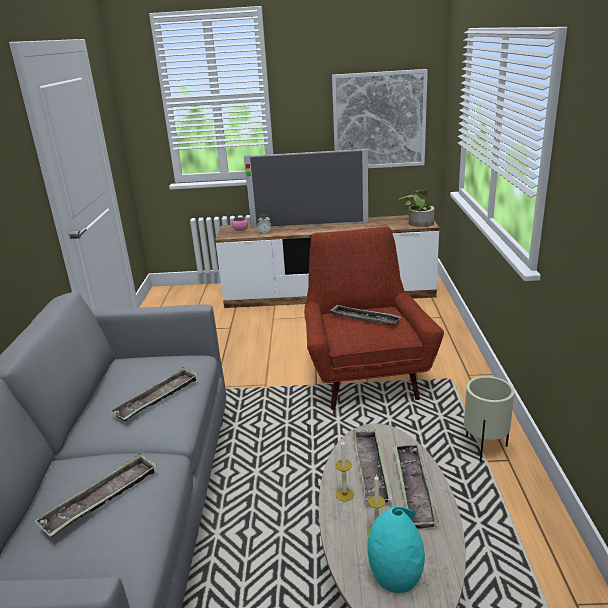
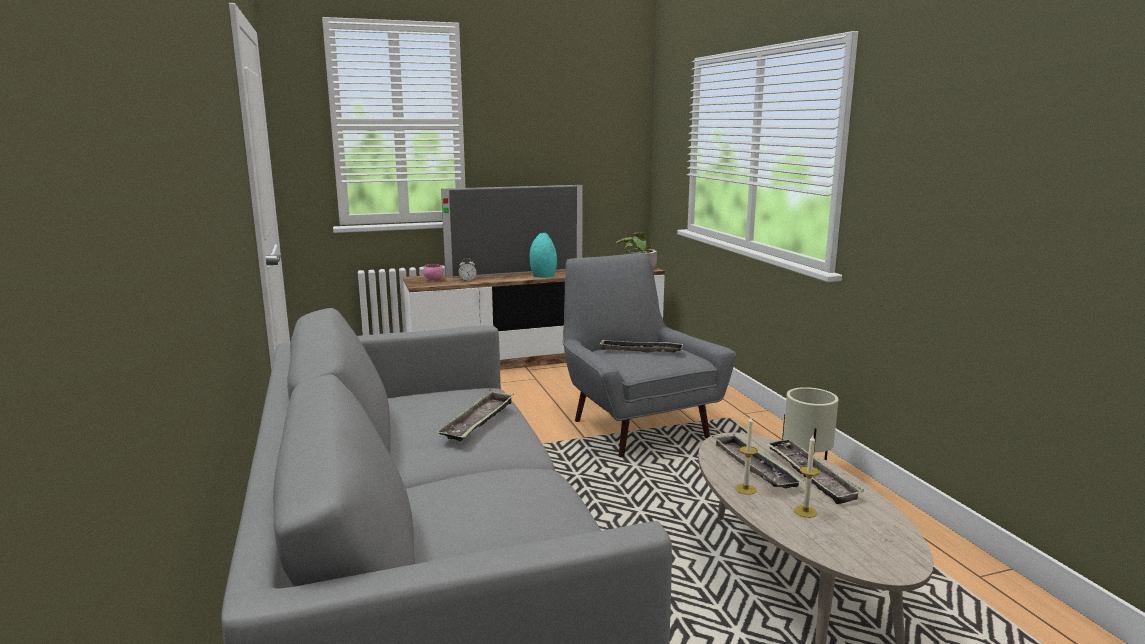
camera: 20 degrees left, 10 degrees down
(101, 499) = (505, 506): tray -> none
(364, 377) = (635, 426): red armchair -> grey armchair
(379, 120) = (585, 158): picture -> none
(395, 575) = (854, 539): turquoise vase -> turquoise vase (543, 276)

